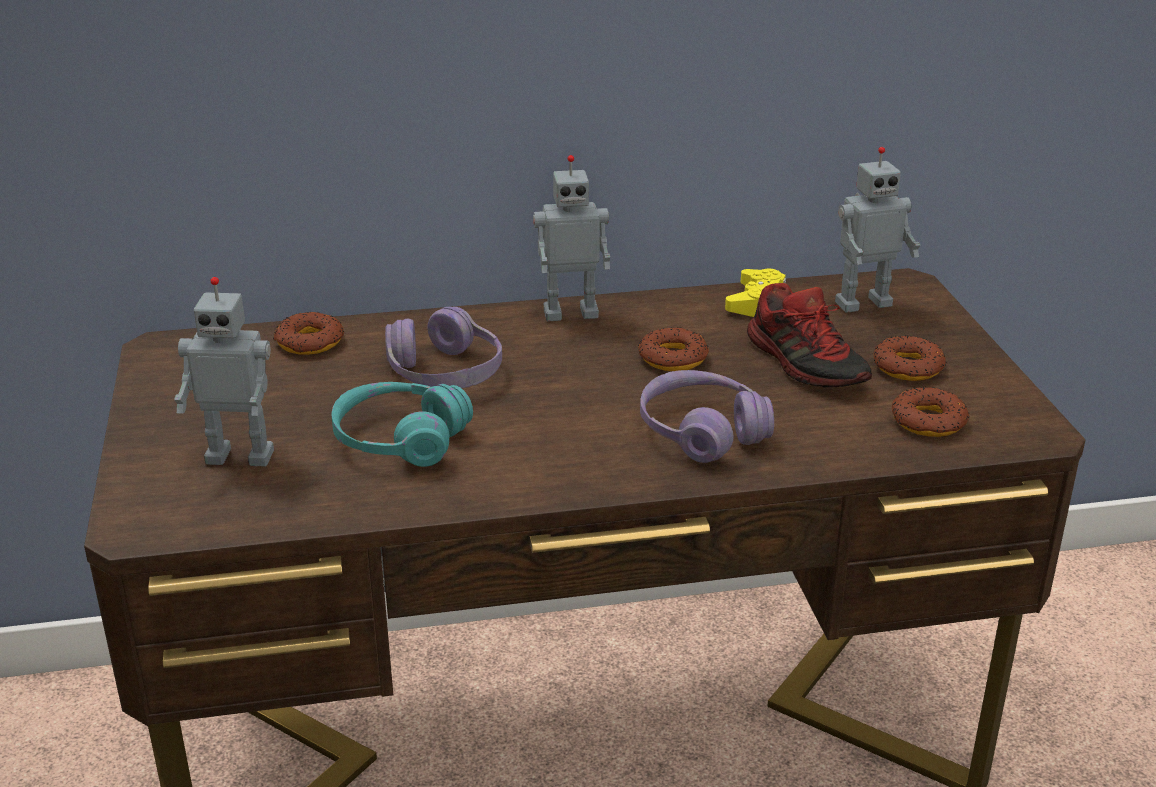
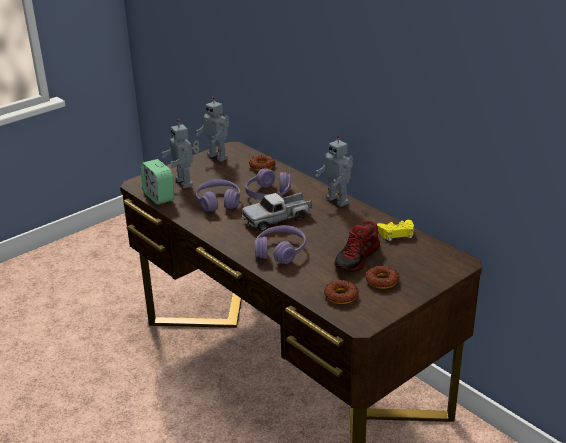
camera: 60 degrees right, 0 degrees up
(259, 513) = (159, 197): none -> alarm clock
(400, 440) = (218, 202): turquoise headphones -> purple headphones
(563, 394) = (277, 218): none -> toy truck
(673, 358) = (328, 230): donut -> none
(862, 303) = (428, 256): toy robot -> toy robot (218, 157)

